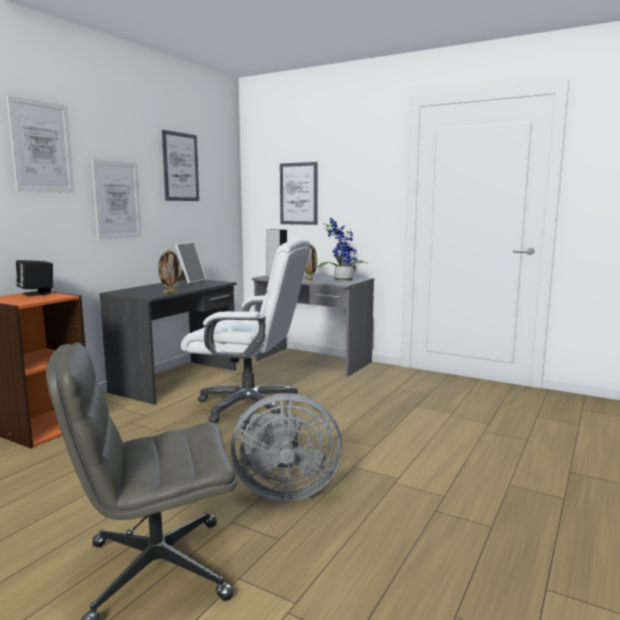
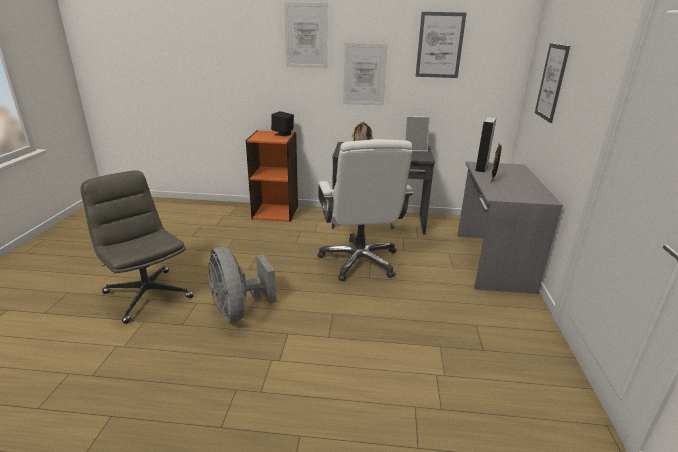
camera: 65 degrees right, 15 degrees up
(341, 281) = (511, 193): potted plant -> none

